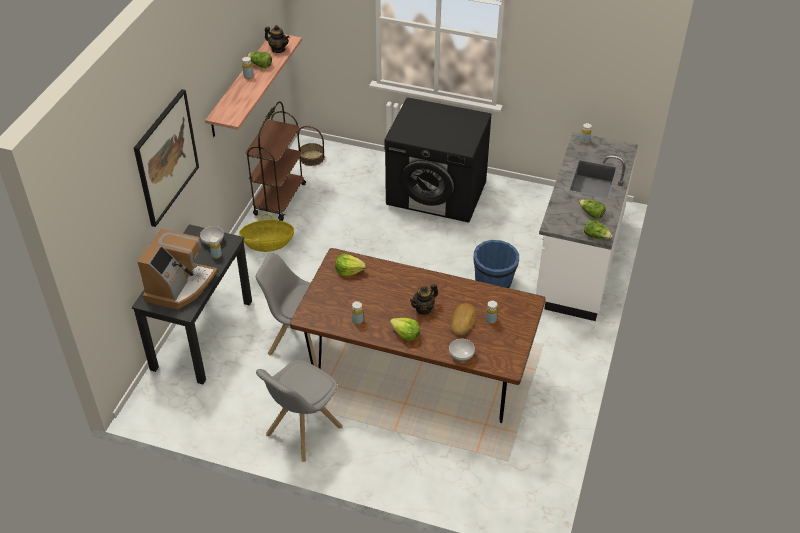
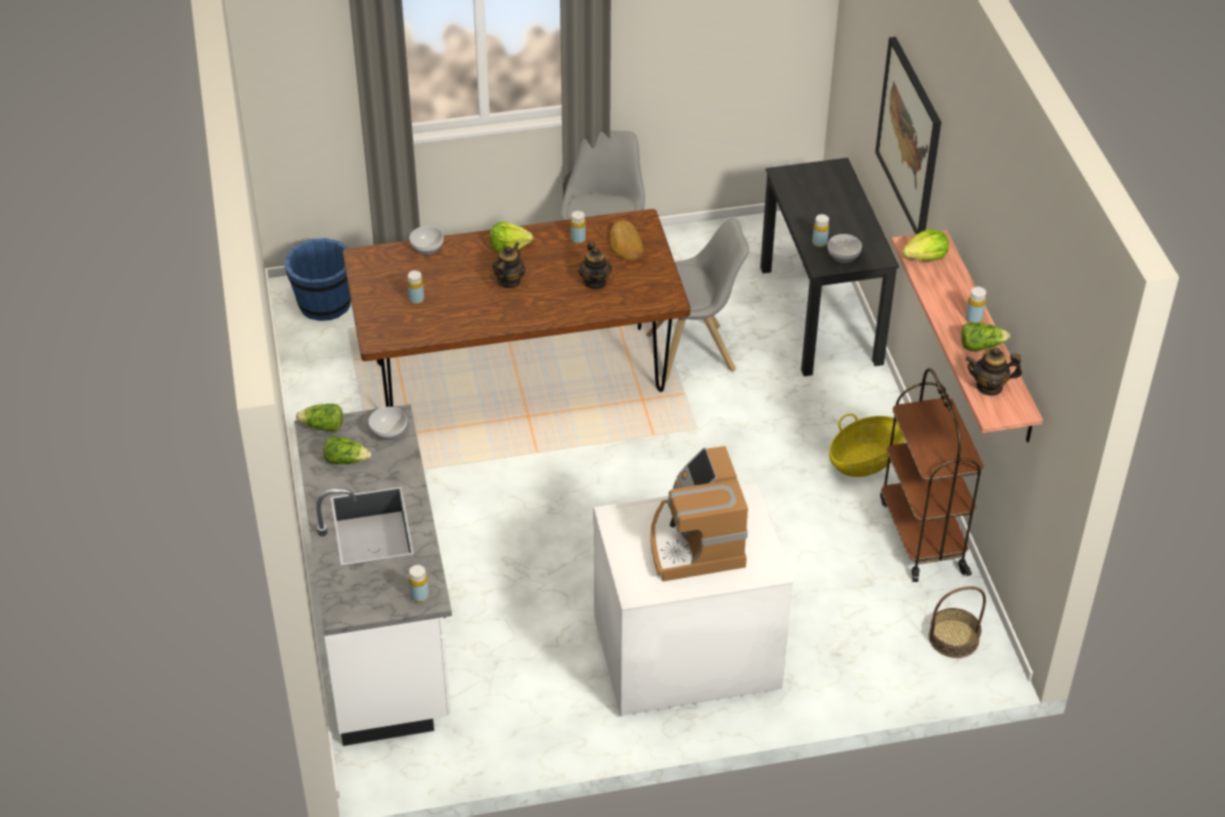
camera: 150 degrees right, 0 degrees up
(180, 286) = (820, 195): coffee machine -> coffee machine (694, 542)
(349, 270) = (639, 290): lettuce -> lettuce (926, 257)
(371, 286) = (595, 282): none -> teapot
(436, 197) = (683, 653): black washing machine -> white washing machine
(463, 321) = (450, 285): bread -> bread (625, 245)
(493, 283) = (493, 537): blue bucket -> blue bucket (324, 304)
(560, 219) = (388, 432): none -> bowl

